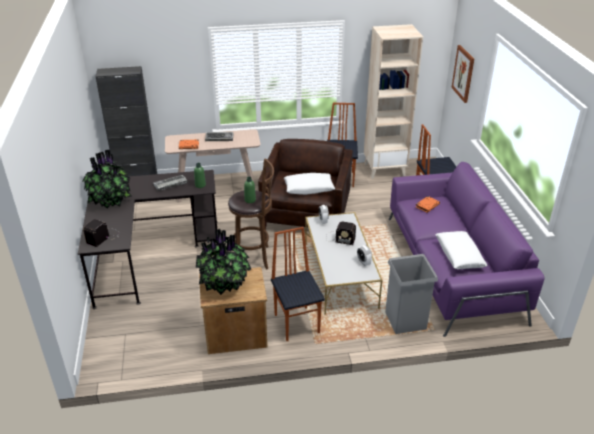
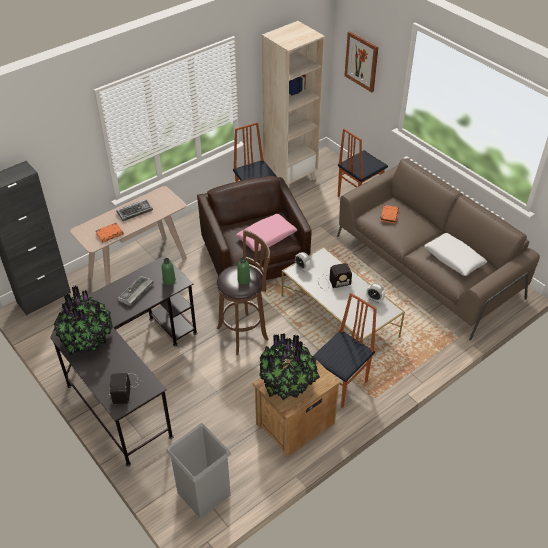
camera: 30 degrees left, 10 degrees up
(297, 323) = (341, 385): chair -> chair turned 90 degrees clockwise
(309, 188) = (266, 237): white pillow -> pink pillow
(405, 320) = (429, 338): grey trash can -> grey trash can (203, 493)
(452, 267) = (427, 266): purple sofa -> brown sofa

